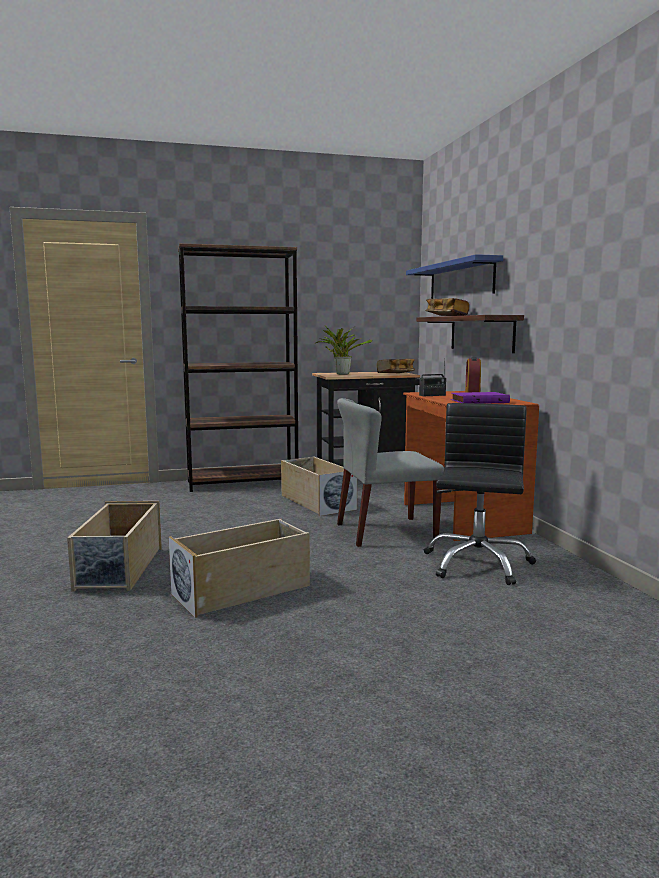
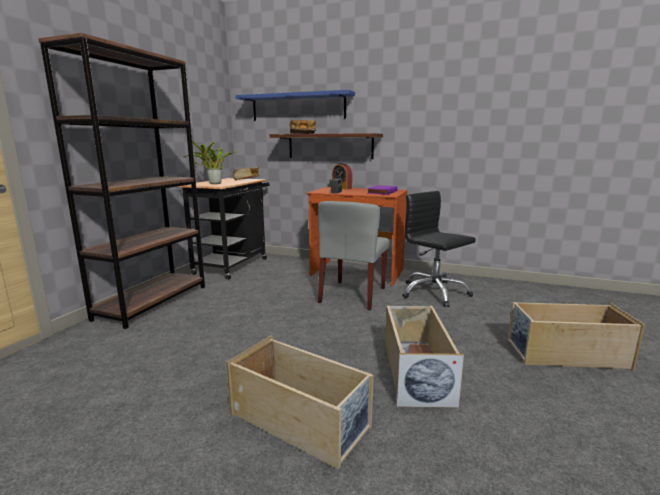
camera: 55 degrees left, 5 degrees up
(316, 502) = (258, 294): beige storage box -> beige storage box (565, 354)

